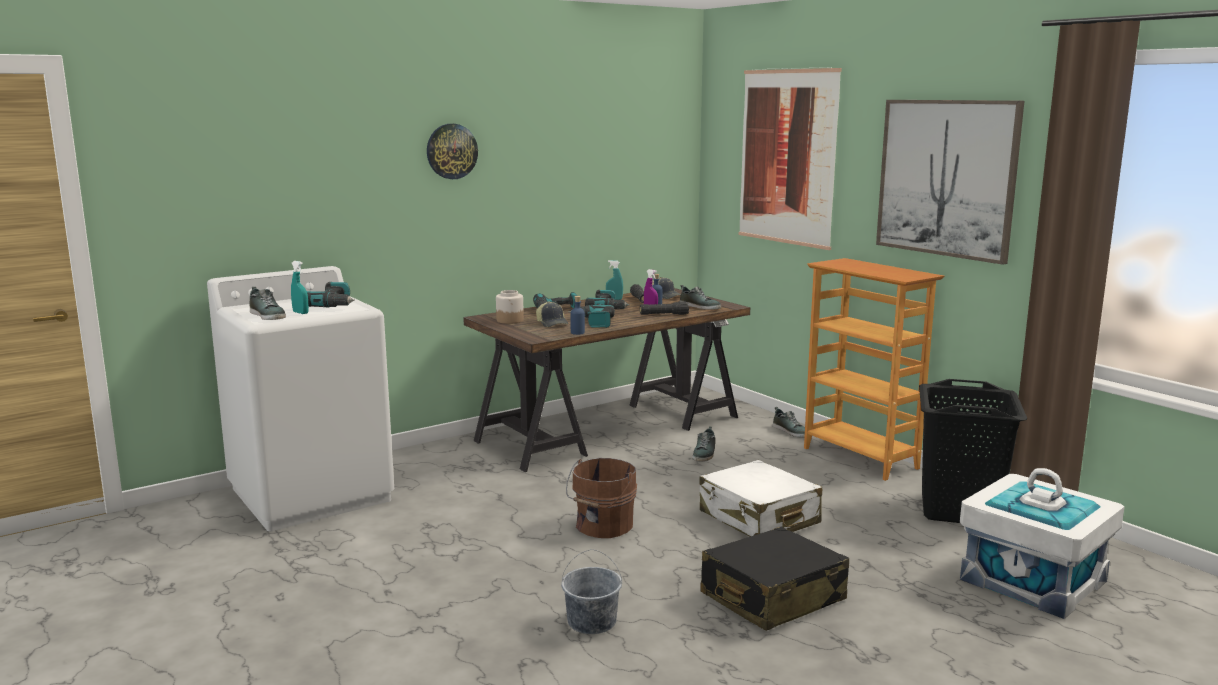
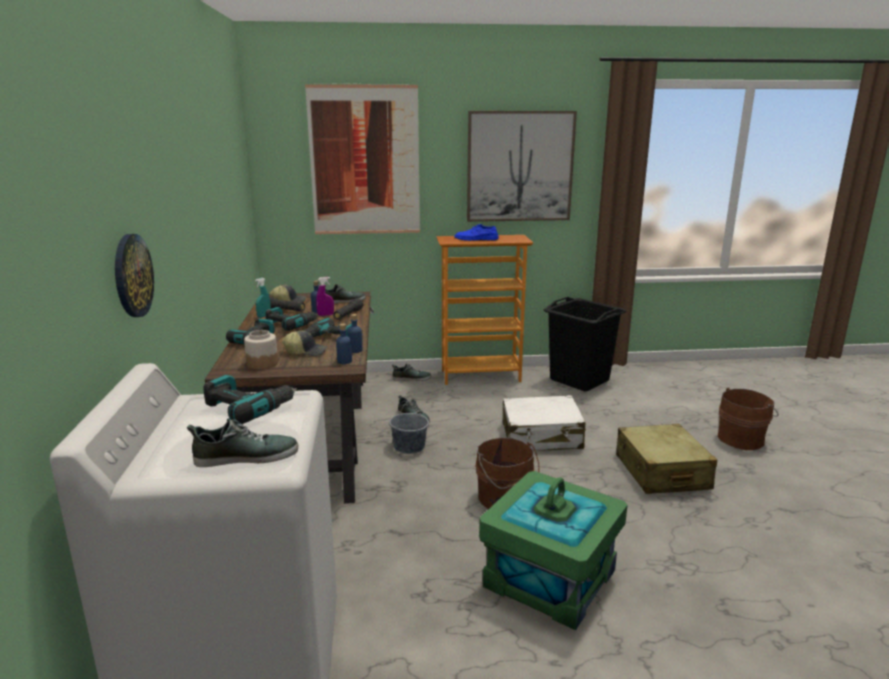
camera: 60 degrees left, 5 degrees up
(300, 313) = (264, 433): turquoise spray bottle -> none
(451, 151) = (166, 179): wall clock -> wall clock (132, 275)
(496, 570) = (549, 578): none -> green storage box
(548, 335) = (344, 361): none -> blue bottle
(591, 621) = (667, 555): grey bucket -> grey bucket (409, 446)
(772, 597) = (661, 472): black suitcase -> beige suitcase
(863, 267) = (476, 239): none -> blue shoe
(966, 646) = (742, 439): none -> brown bucket
(1033, 580) = (676, 396): white storage box -> none

